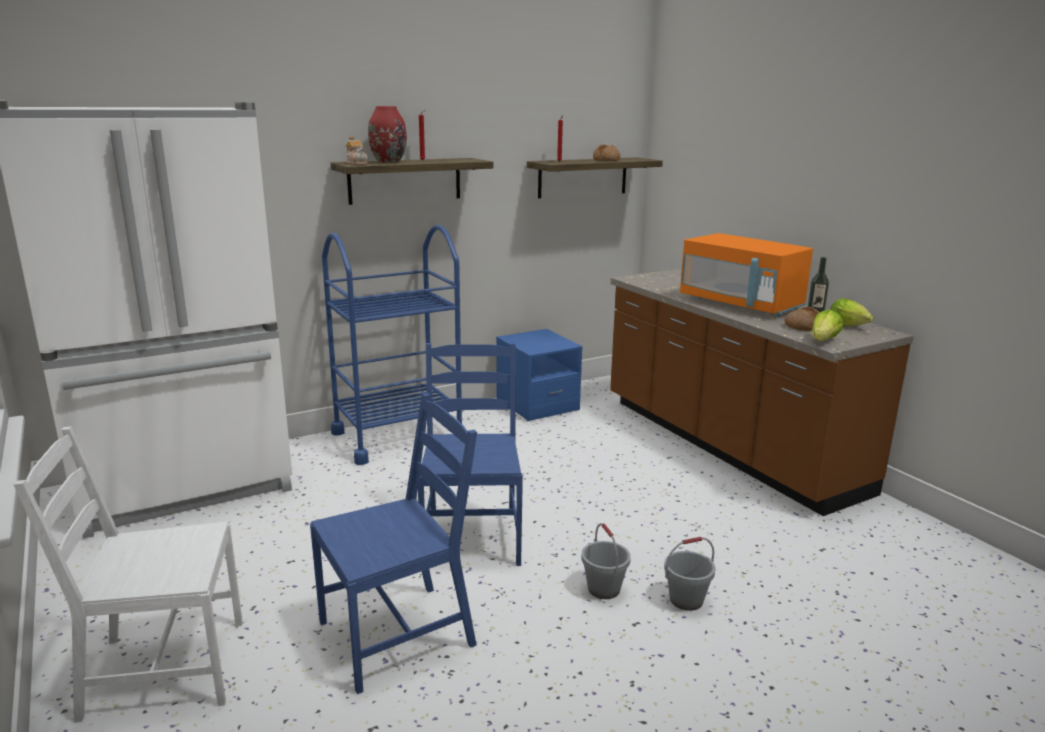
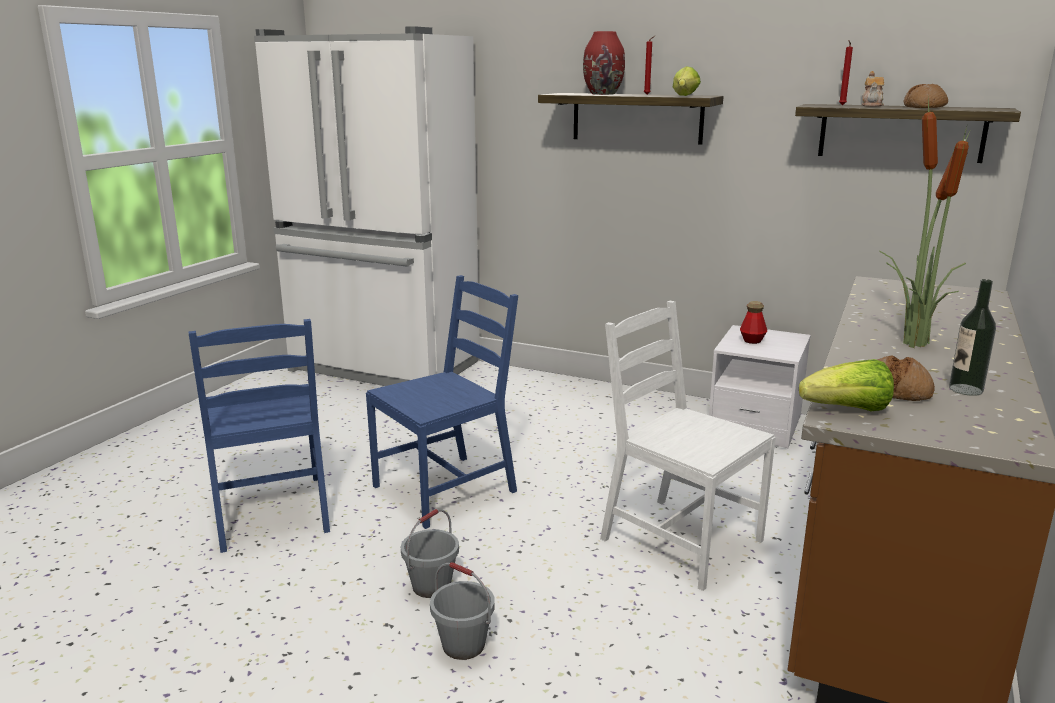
camera: 55 degrees right, 0 degrees up
(163, 670) = (171, 453): white chair -> white chair (679, 540)
(357, 163) = (564, 93): teapot -> teapot (872, 105)
(398, 436) = (572, 395): blue cart -> none
(398, 634) = (272, 513): blue chair -> blue chair turned 45 degrees clockwise
(532, 342) = (752, 340): none -> bottle
(537, 405) = (755, 425): blue nightstand -> white nightstand
(740, 304) = (911, 343): orange microwave -> potted plant
(849, 326) = (982, 416): lettuce -> lettuce (684, 96)

